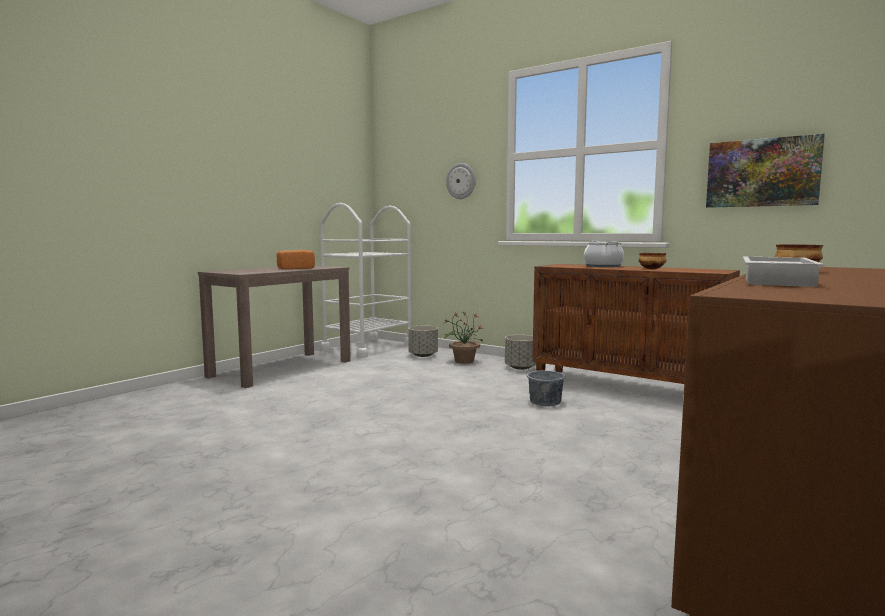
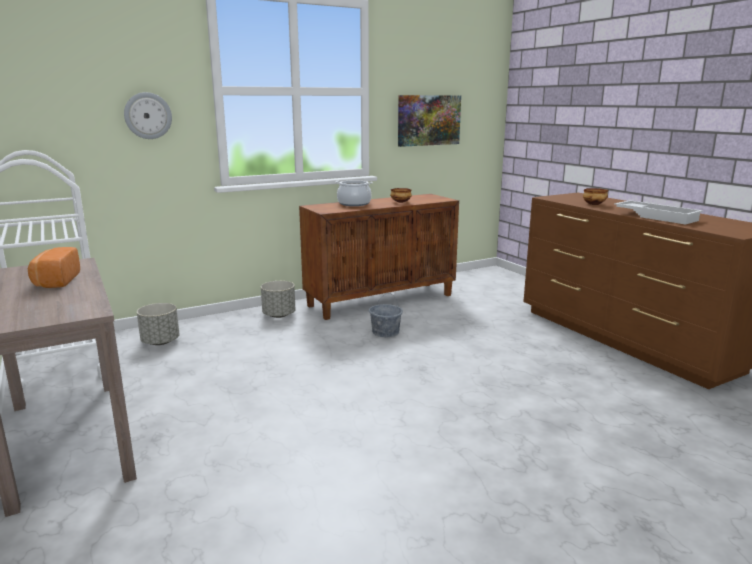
camera: 65 degrees left, 10 degrees up
(463, 361) = (218, 330): potted plant -> none

